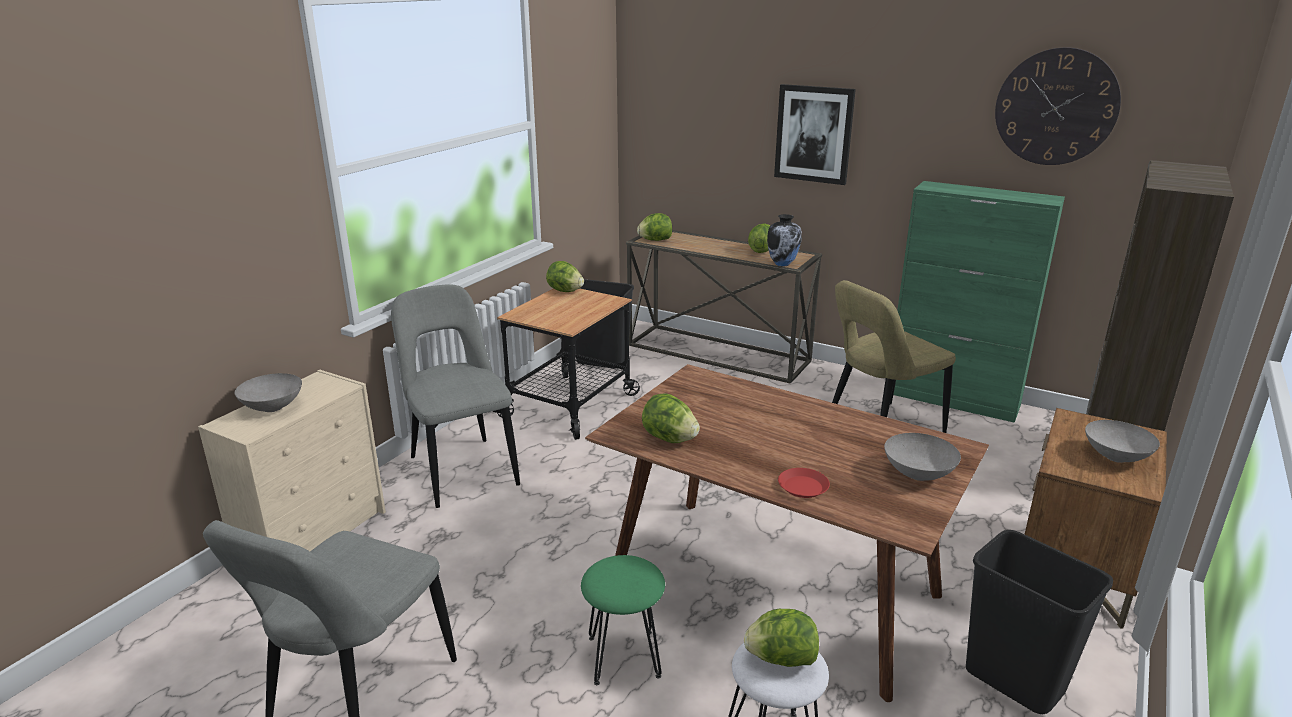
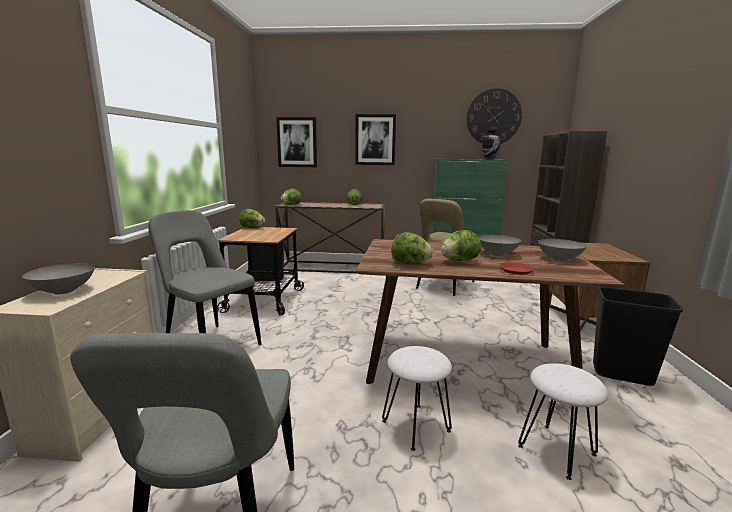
camera: 25 degrees left, 10 degrees down
(623, 657) = (415, 426): green stool -> white stool
(680, 127) = (297, 142): none -> picture
(781, 659) = (568, 376): lettuce -> lettuce (459, 261)
(783, 264) = (371, 207): vase -> vase (489, 159)
(1115, 456) = (605, 252): grey bowl -> grey bowl (497, 254)

